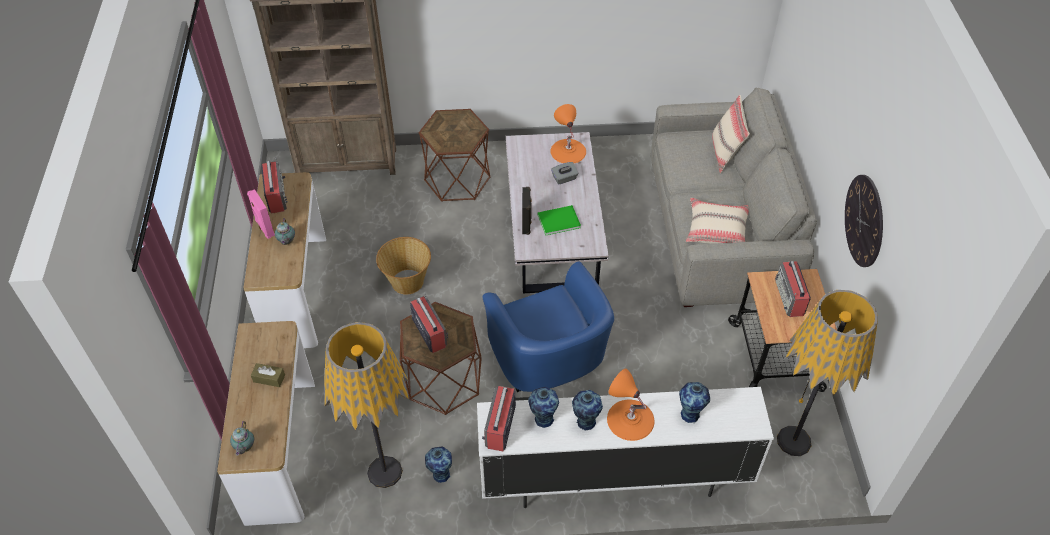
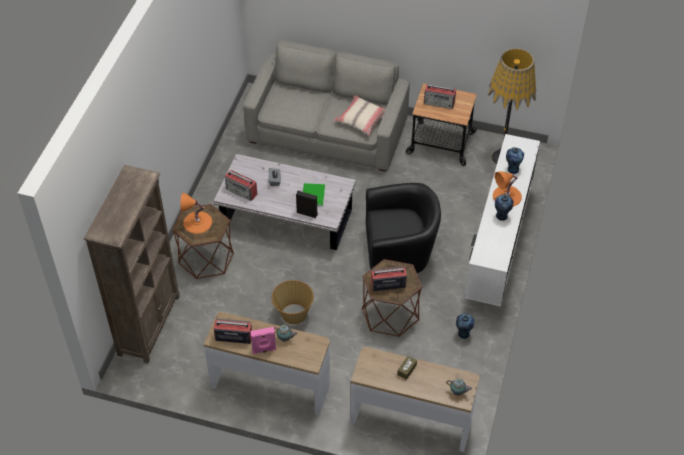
camera: 70 degrees left, 0 degrees up
(384, 471) = (450, 364): floor lamp -> none
(500, 427) = (491, 256): radio -> radio (242, 191)
(543, 419) = (492, 235): vase -> none
(549, 362) = (400, 253): blue armchair -> black armchair
(568, 151) = (249, 170): orange table lamp -> orange table lamp (197, 222)
(725, 153) = (298, 91): beige pillow -> none
(864, 220) = (448, 31): wall clock -> none

